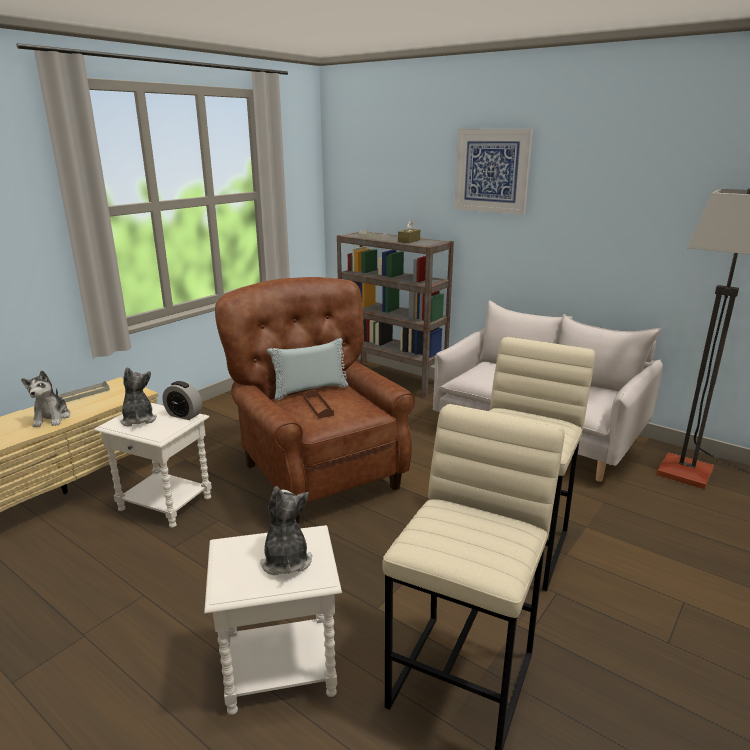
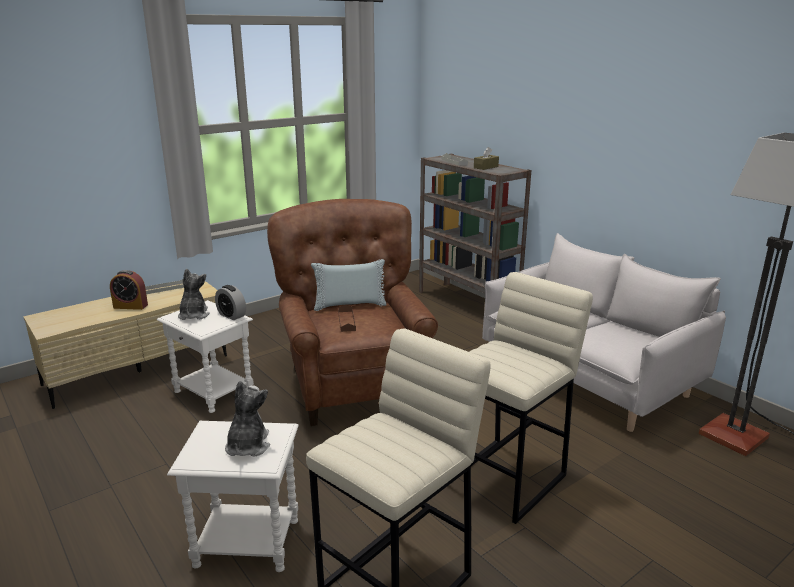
camera: 15 degrees right, 0 degrees up
(52, 418) = (130, 306): plush toy -> alarm clock
(492, 171) = (569, 100): picture -> none

